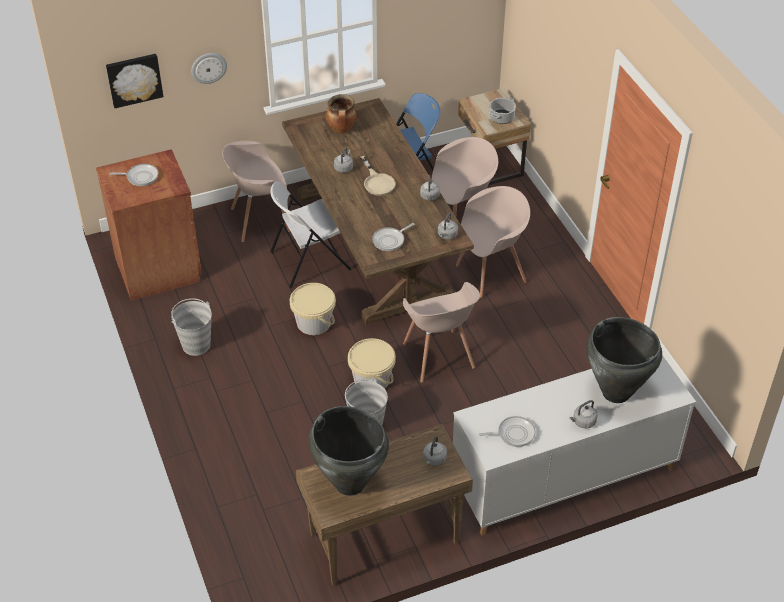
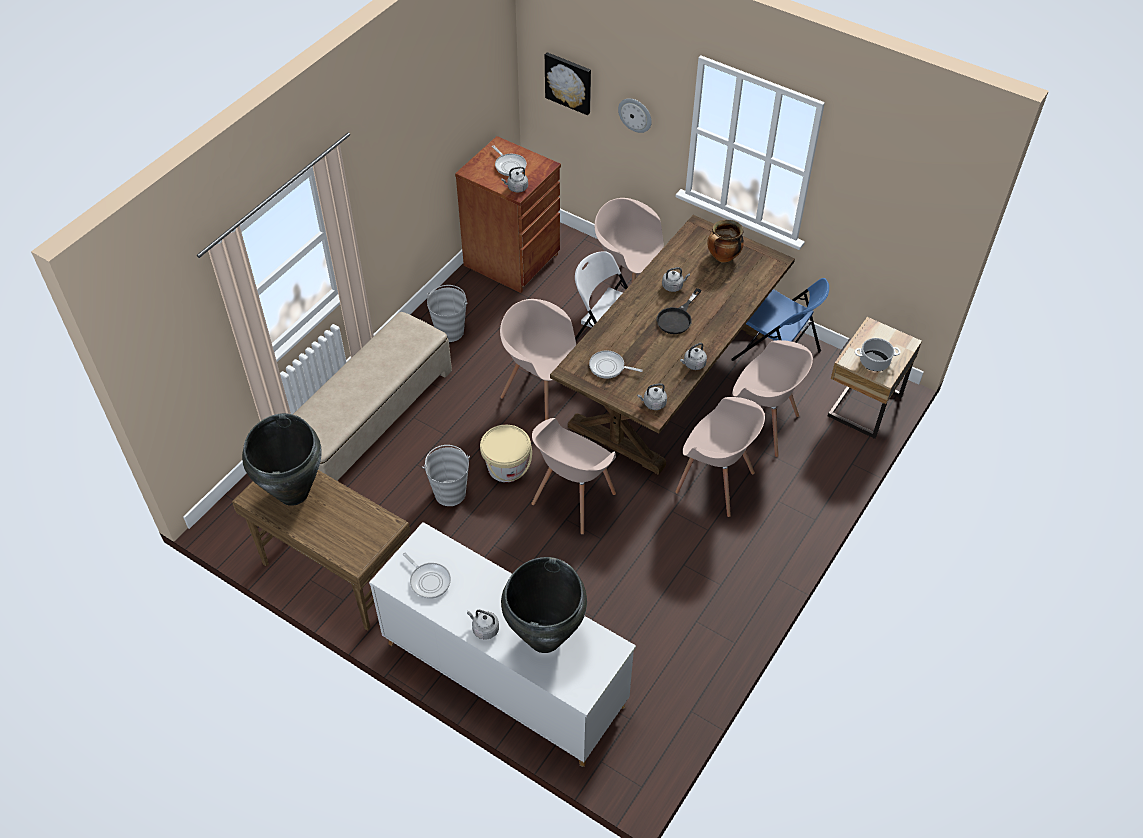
camera: 55 degrees right, 5 degrees up
(239, 440) = (370, 417): none -> beige bench
(314, 322) = (539, 391): beige bucket -> beige chair
(377, 182) = (677, 318): beige frying pan -> black frying pan
(434, 460) = (360, 538): grey kettle -> grey kettle (516, 188)

